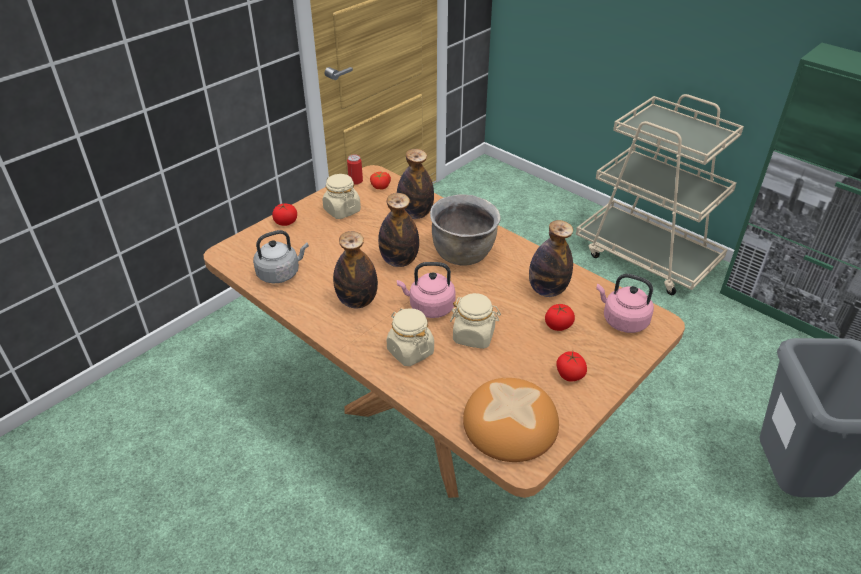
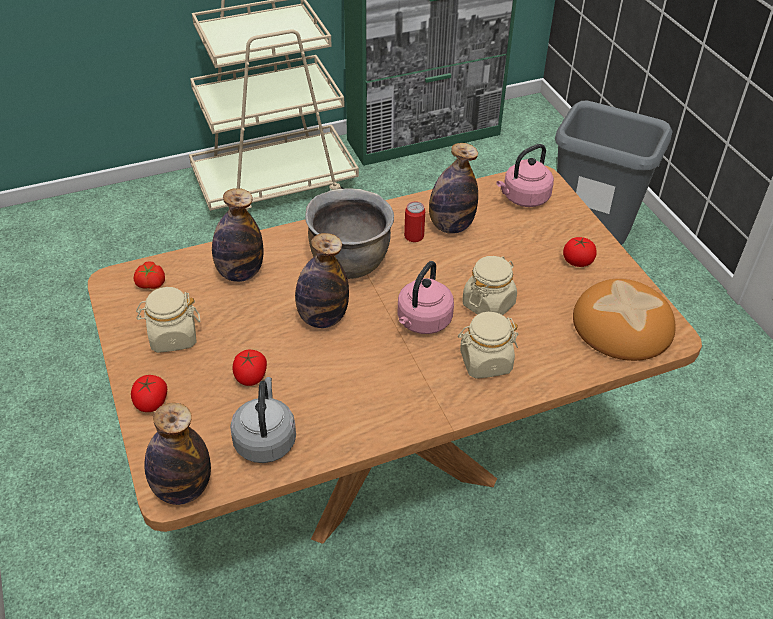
camera: 65 degrees left, 5 degrees up
(355, 181) = (116, 302): can -> can (414, 236)
(357, 301) = (372, 379): bottle -> bottle (183, 488)
(558, 326) = (507, 241): tomato -> tomato (251, 377)

